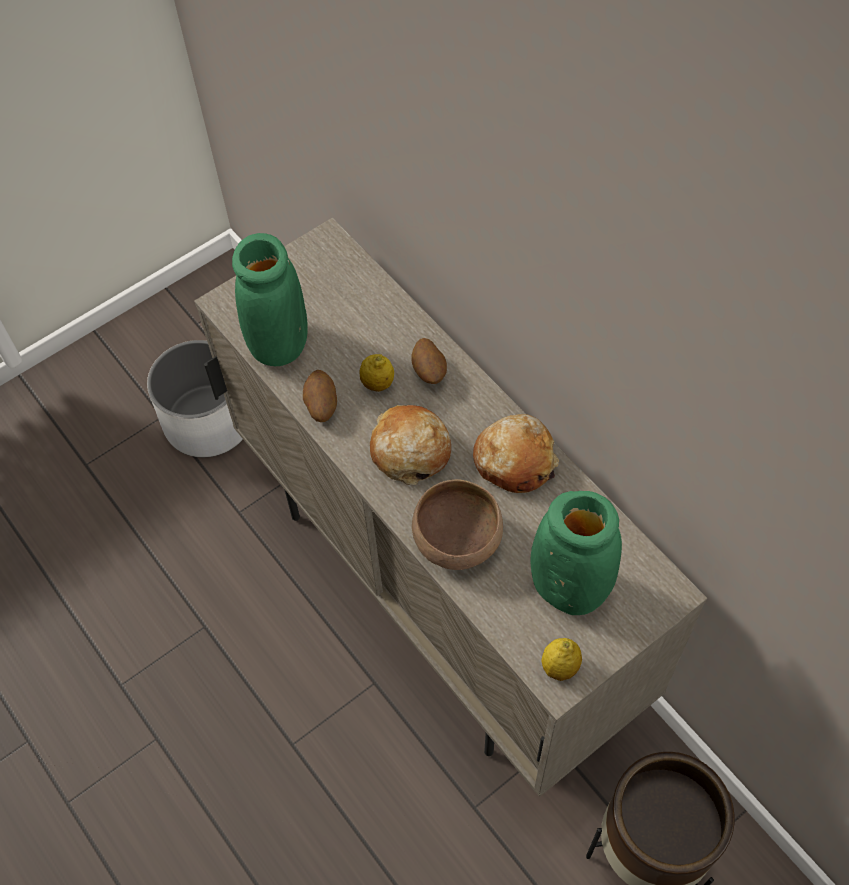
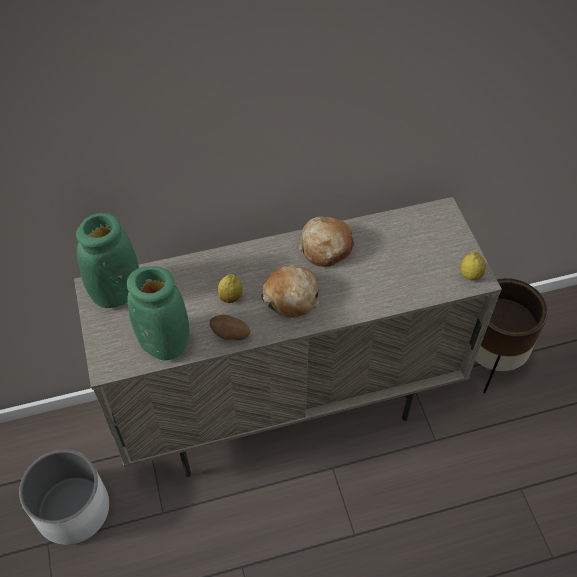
camera: 70 degrees left, 5 degrees down
(429, 371) = (237, 267): potato -> none
(459, 540) = (368, 294): brown bowl -> none
(569, 586) = (421, 252): green vase -> green vase (116, 293)

